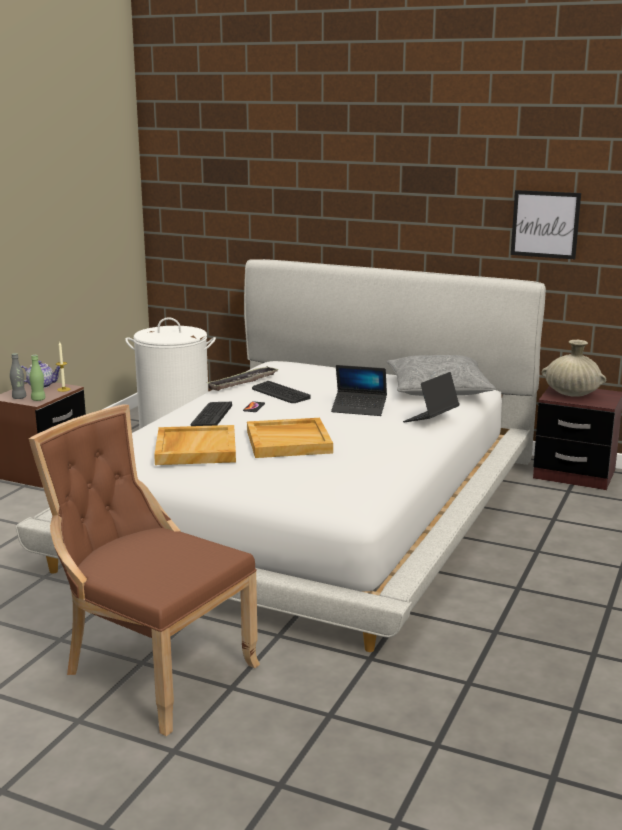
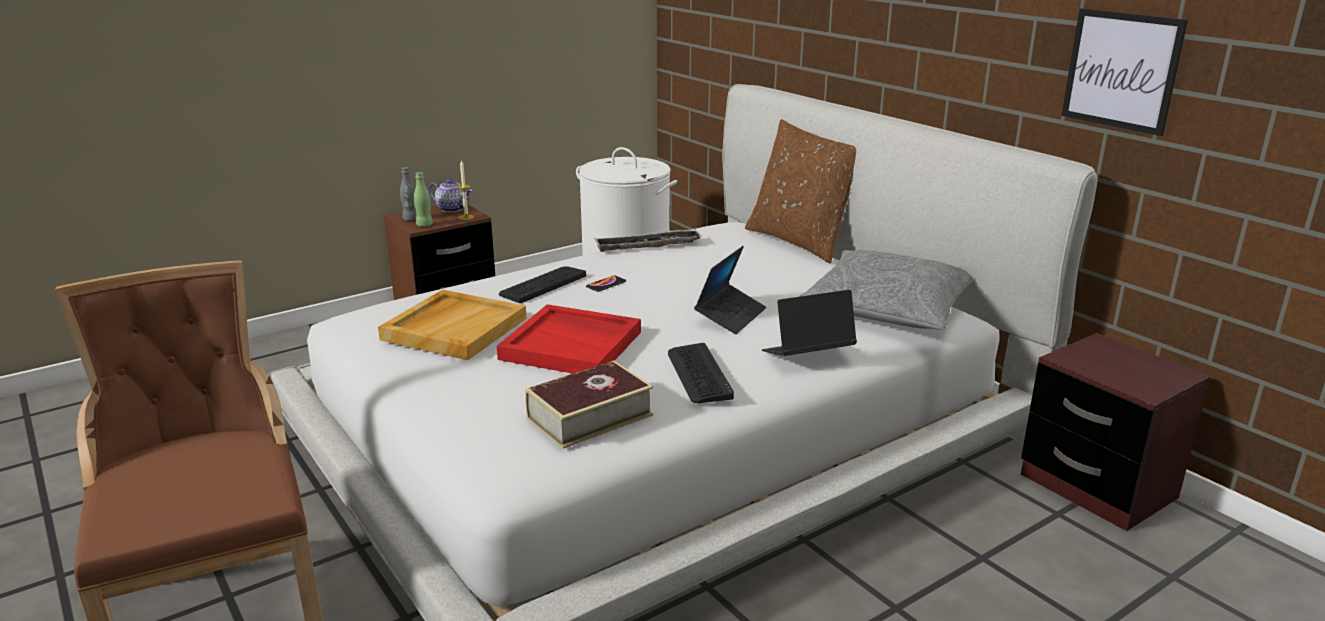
camera: 30 degrees right, 5 degrees up
(280, 393) = (666, 271): keyboard -> keyboard (698, 374)
(289, 441) = (572, 345): beige tray -> red tray
(335, 364) = (801, 242): none -> brown pillow
(358, 471) = (589, 416): none -> book
(359, 409) = (730, 316): laptop -> laptop turned 105 degrees counterclockwise
(572, 394) = (1108, 360): beige vase -> none

